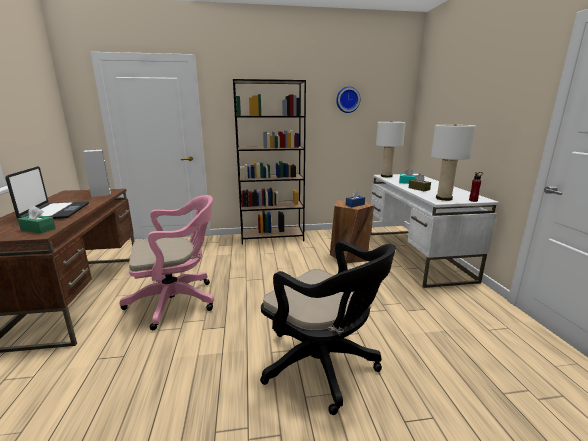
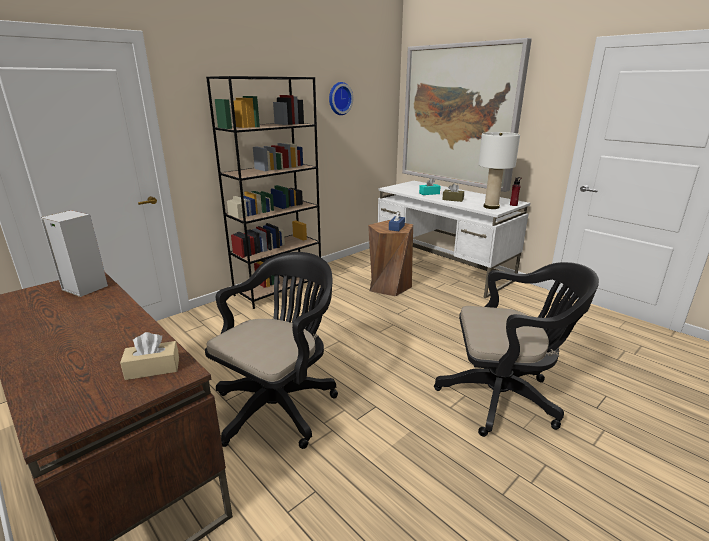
camera: 35 degrees left, 5 degrees up
(38, 229) = (153, 368): green tissue box -> beige tissue box
(55, 212) = (92, 336): laptop -> none
(177, 301) = (280, 404): pink office chair -> black office chair
(386, 176) = (394, 188): white table lamp -> none
(452, 113) = (459, 116): none -> picture

